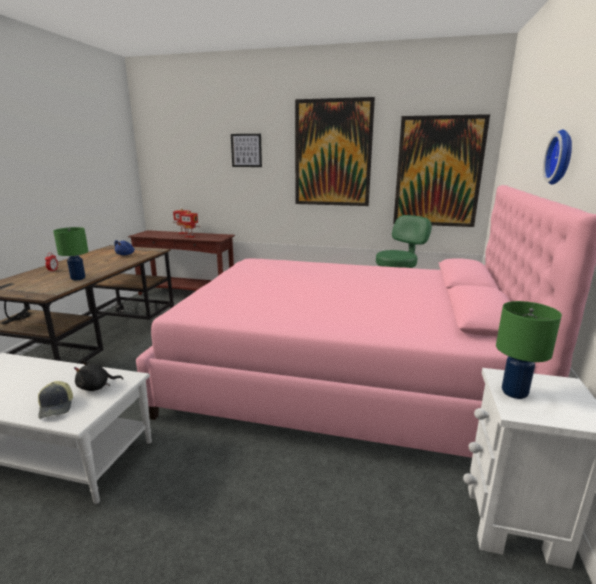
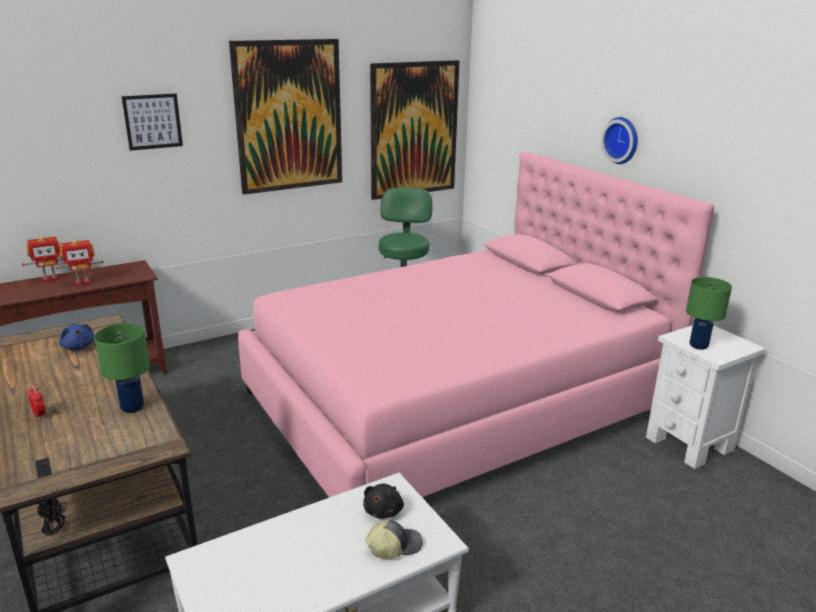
camera: 45 degrees left, 5 degrees up
(57, 406) = (394, 546): cap -> cap turned 45 degrees counterclockwise

